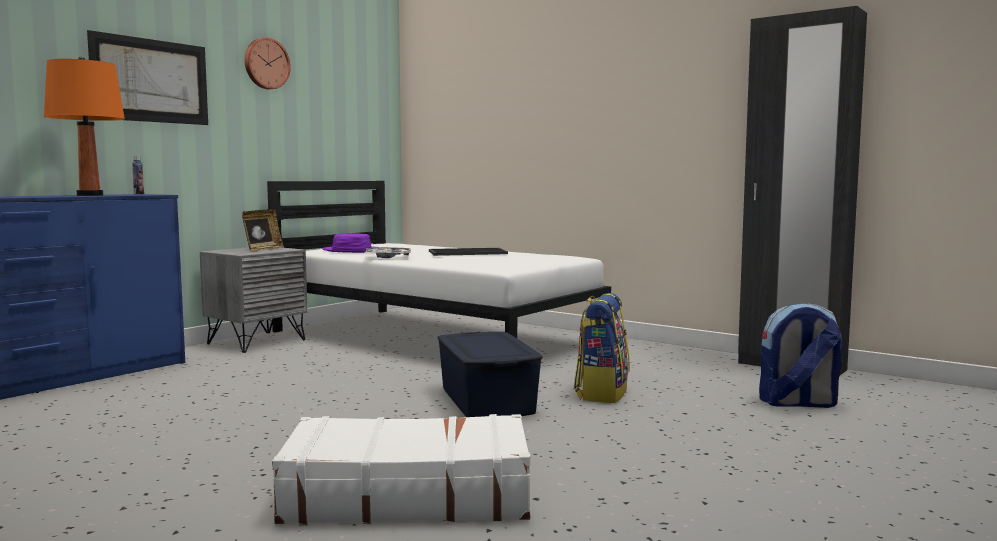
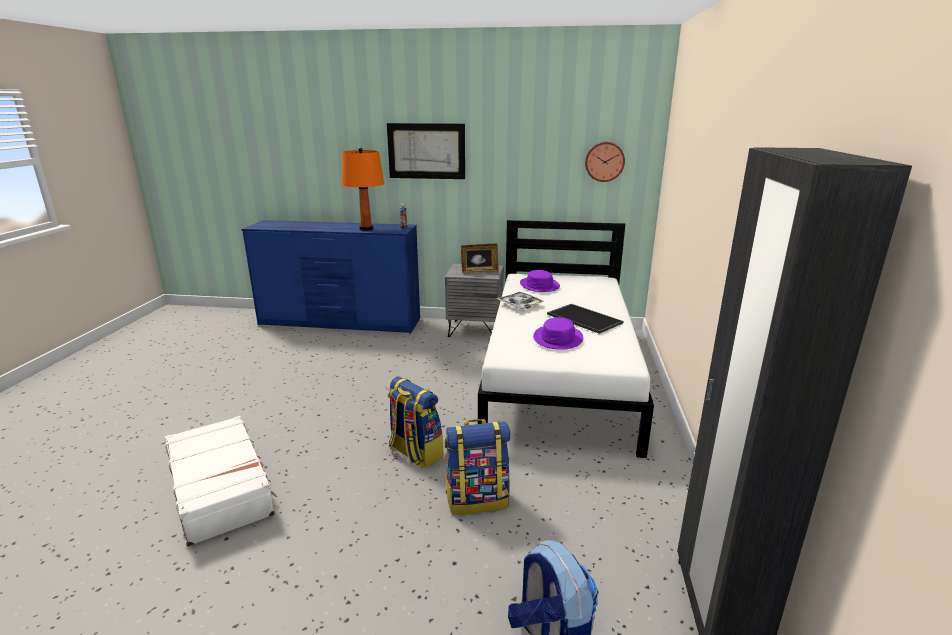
camera: 60 degrees right, 15 degrees up
(266, 63) = (516, 129): wall clock -> wall clock (604, 161)
(486, 400) = (414, 452): blue storage box -> backpack
(494, 260) = (558, 338): none -> purple hat

